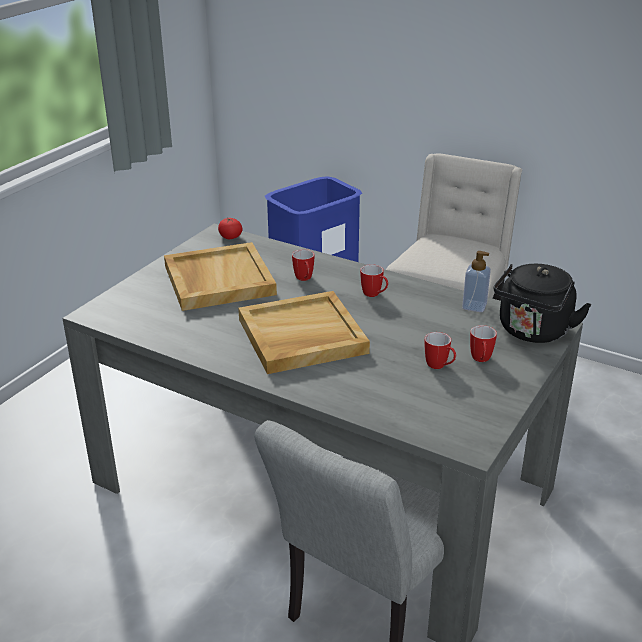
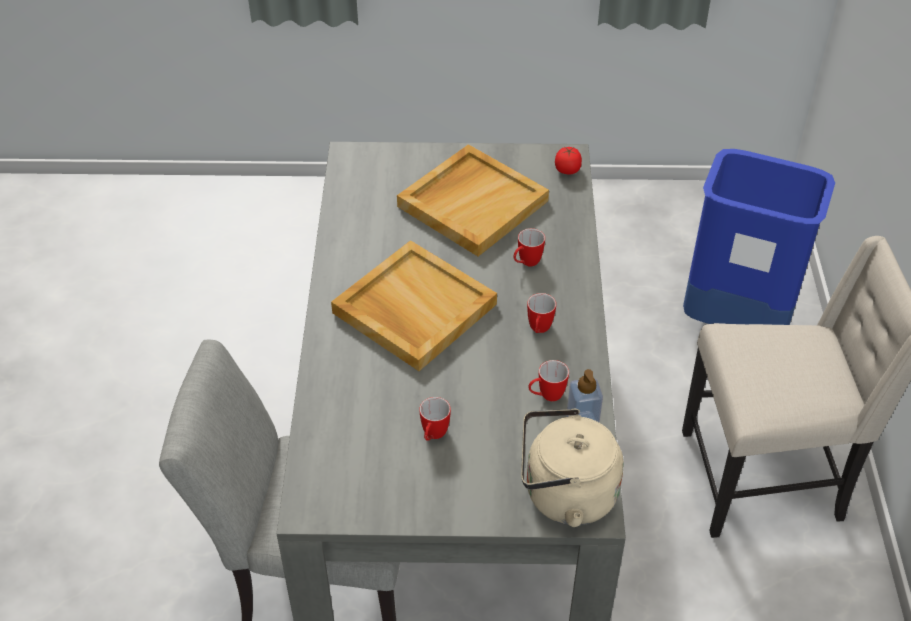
camera: 60 degrees right, 15 degrees up
(481, 360) = (469, 466): mug -> mug (546, 396)
(532, 332) = (564, 495): black kettle -> beige kettle

